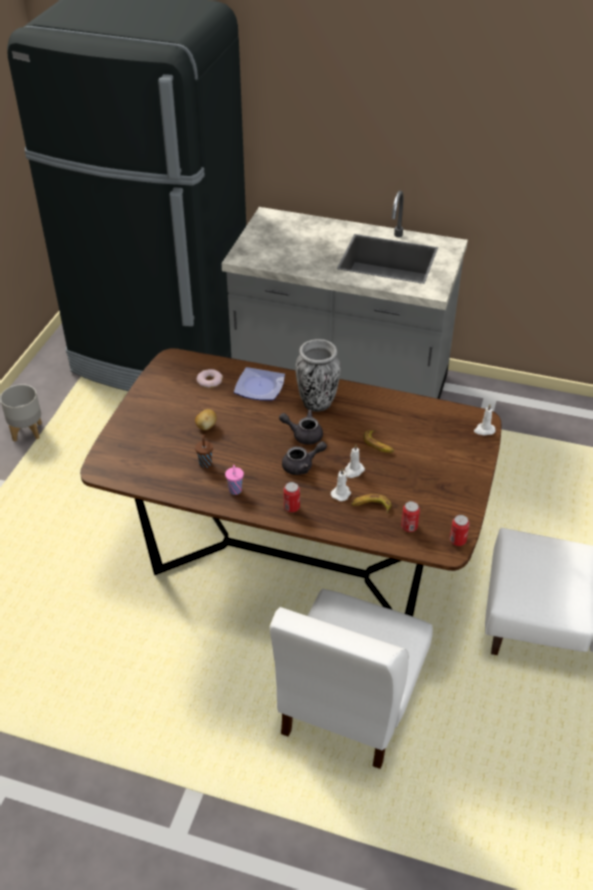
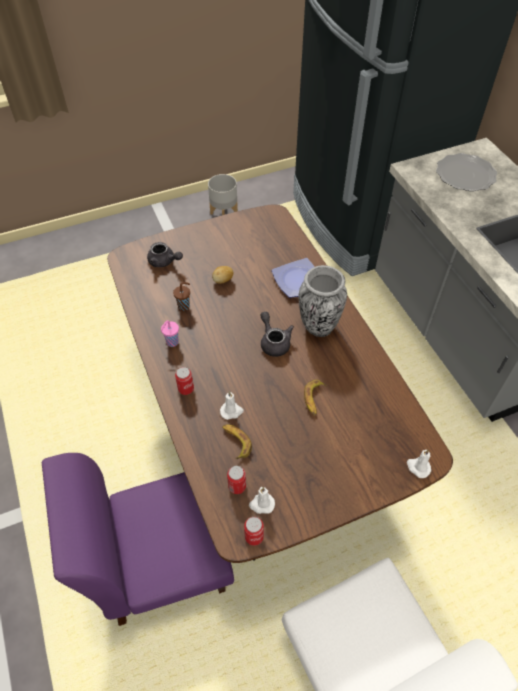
camera: 50 degrees right, 10 degrees up
(209, 381) = (273, 249): donut -> none
(282, 240) = (465, 175): none -> plate
(302, 465) = (238, 364): grey teapot -> grey teapot (164, 262)
(349, 704) = (160, 561): white chair -> purple chair
(353, 471) = (266, 402): white candle -> white candle (261, 504)

